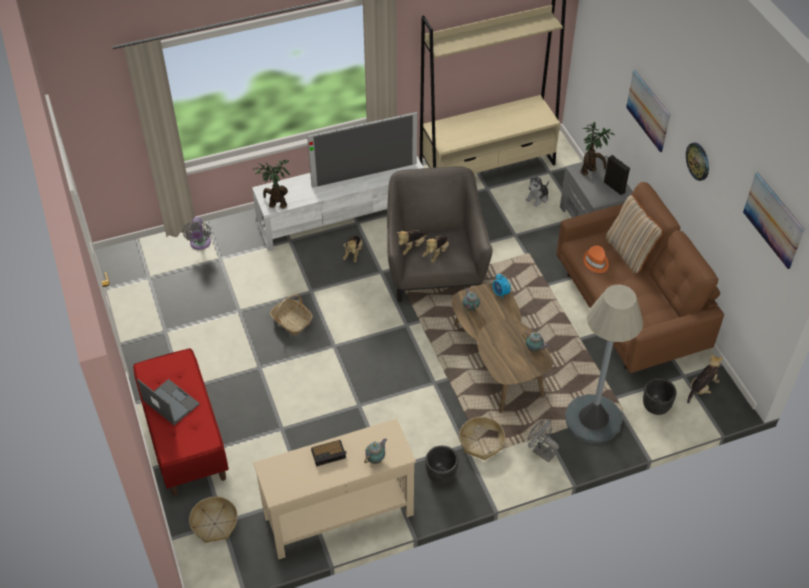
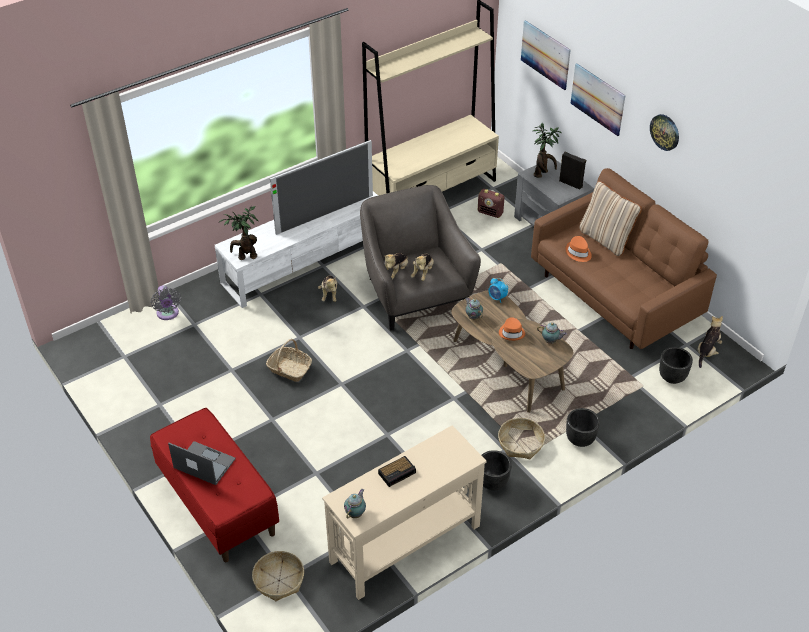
camera: 15 degrees left, 5 degrees down
(376, 459) = (446, 467): teapot -> teapot (356, 513)
(499, 332) = (512, 333): none -> orange hat
(537, 198) = (490, 213): plush toy -> radio
(540, 451) = (580, 440): grey fan -> black planter
(593, 419) = (618, 399): grey floor lamp -> none
(773, 220) = (763, 164): picture -> picture (545, 54)

